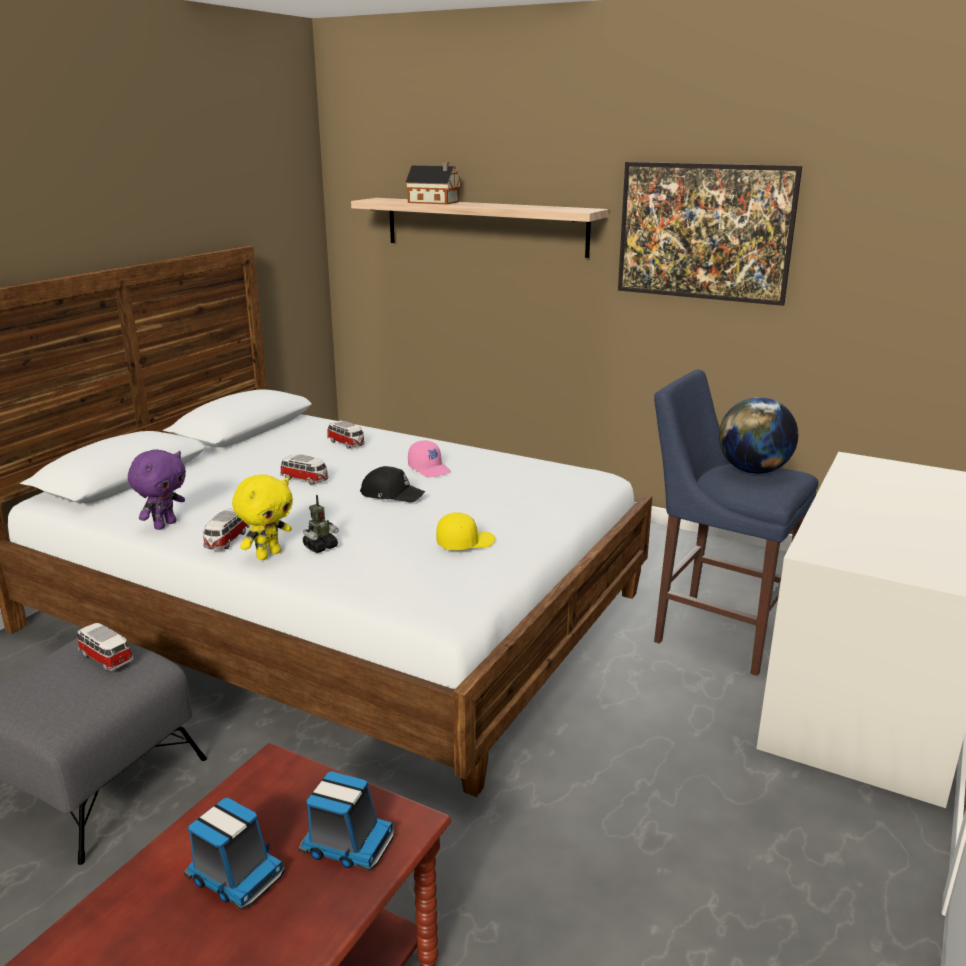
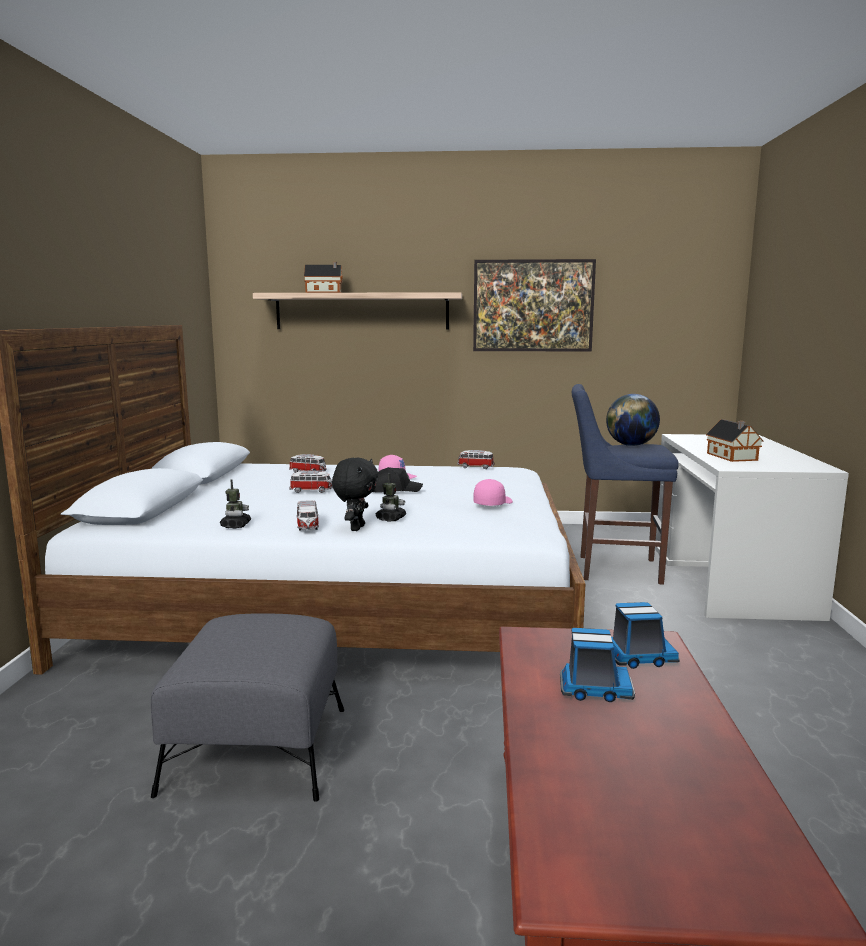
camera: 25 degrees left, 10 degrees down
(105, 658) = (265, 623): toy car -> toy car (475, 467)
(164, 525) = (235, 525): purple plush toy -> toy robot
(268, 555) = (356, 528): yellow plush toy -> black plush toy
(465, 542) = (492, 503): yellow cap -> pink cap
(858, 528) = (732, 457): none -> toy house

